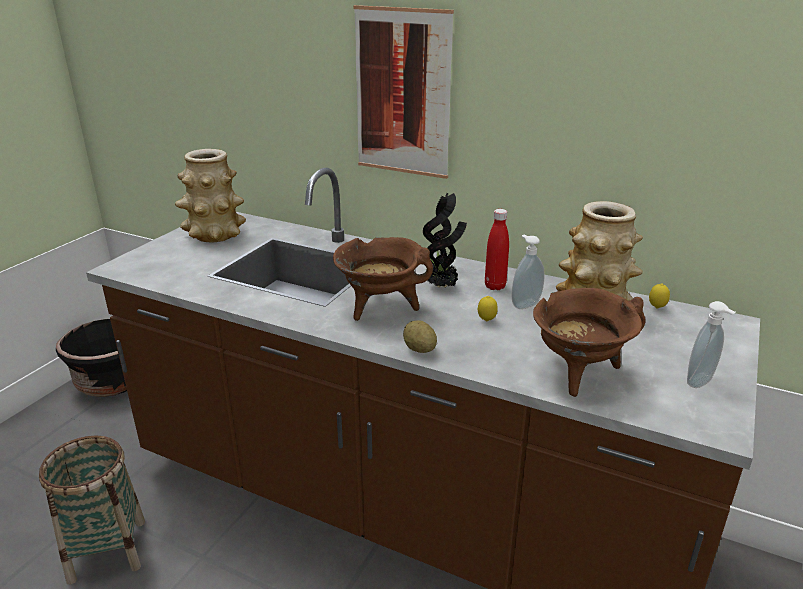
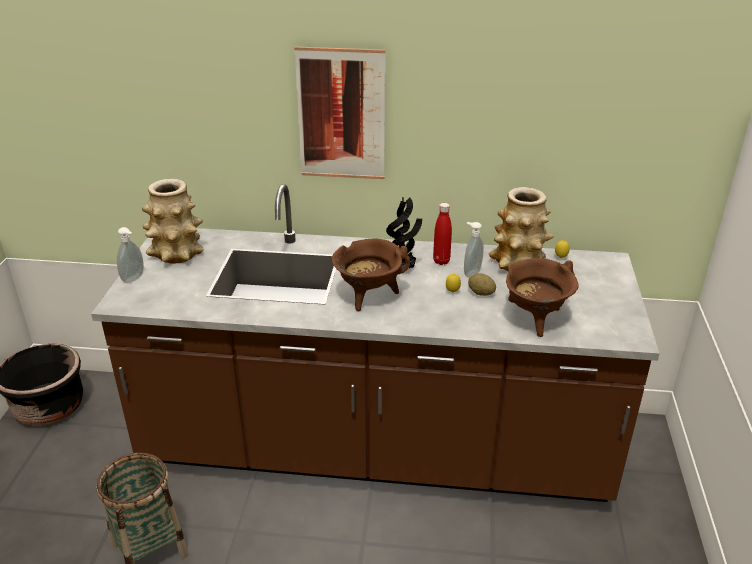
camera: 20 degrees left, 5 degrees up
(419, 349) = (420, 324): potato -> potato (481, 293)
(701, 382) = (612, 309): soap dispenser -> soap dispenser (134, 279)

